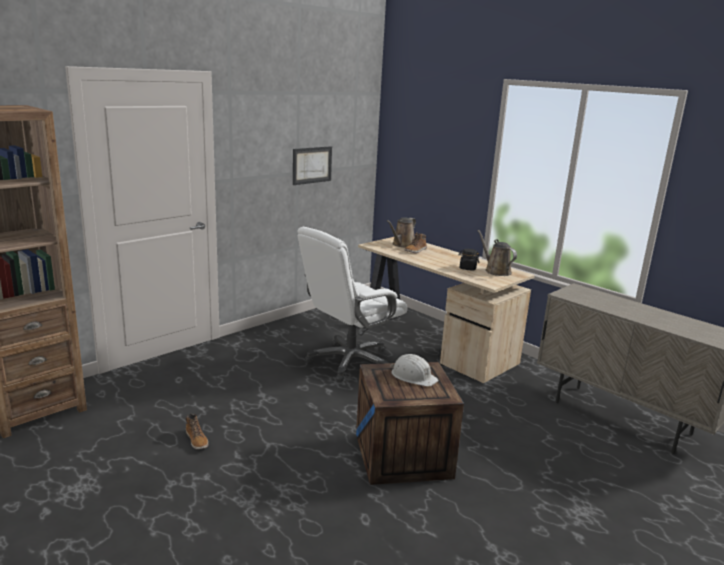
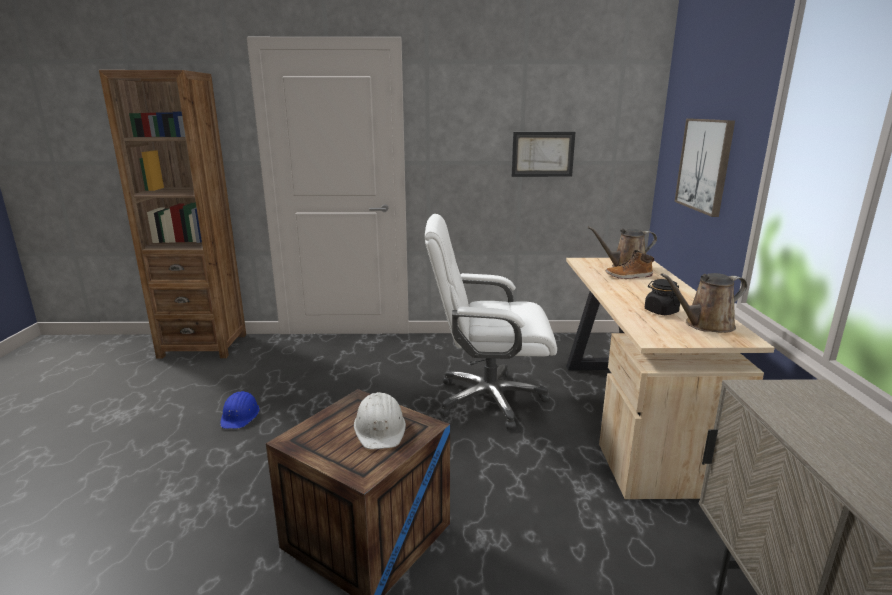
camera: 45 degrees right, 0 degrees up
(197, 440) = (240, 415): boot -> blue hard hat
(435, 170) = (704, 165): none -> picture
(496, 271) = (705, 325): brown watering can -> brown watering can turned 120 degrees counterclockwise

